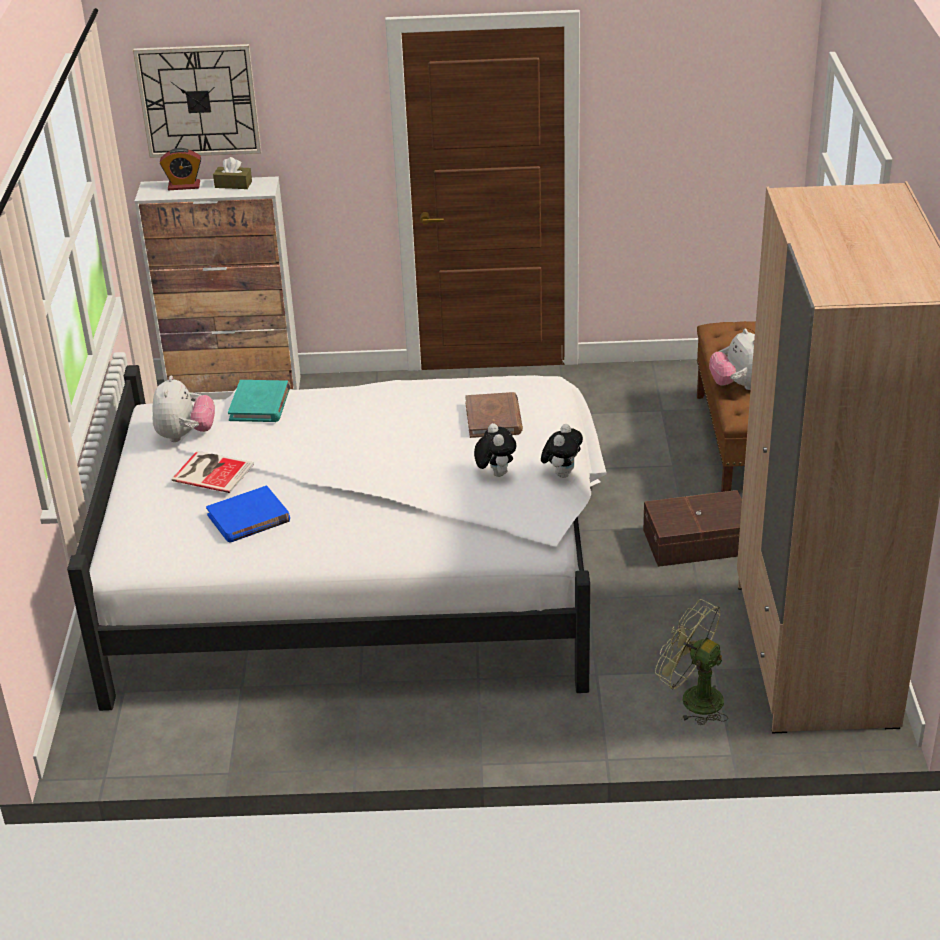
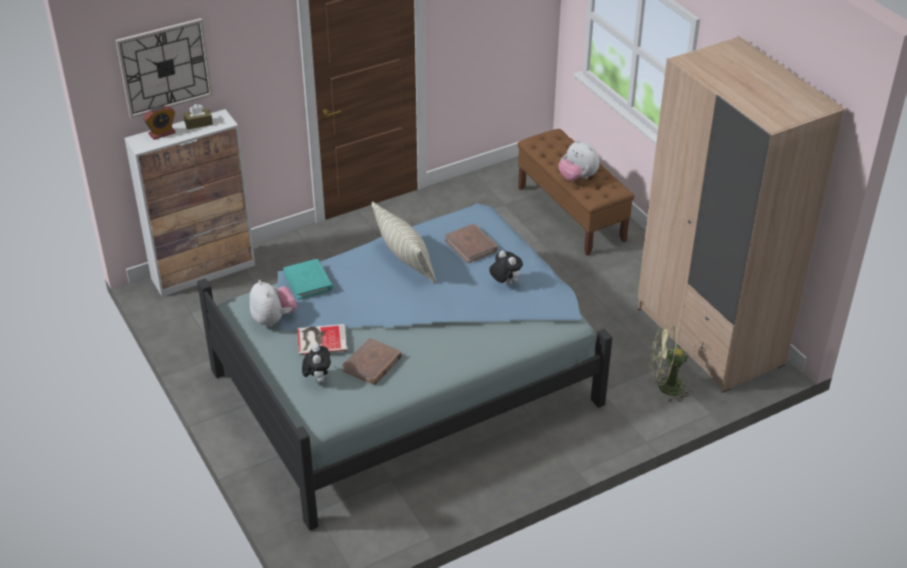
camera: 30 degrees left, 5 degrees up
(249, 518) = (372, 364): blue book -> brown book
(365, 576) = (408, 377): white bed -> blue bed
(394, 413) = (404, 261): none -> pillow
(562, 473) = (544, 270): plush toy -> plush toy (317, 379)
(698, 543) = (594, 287): brown storage box -> none

